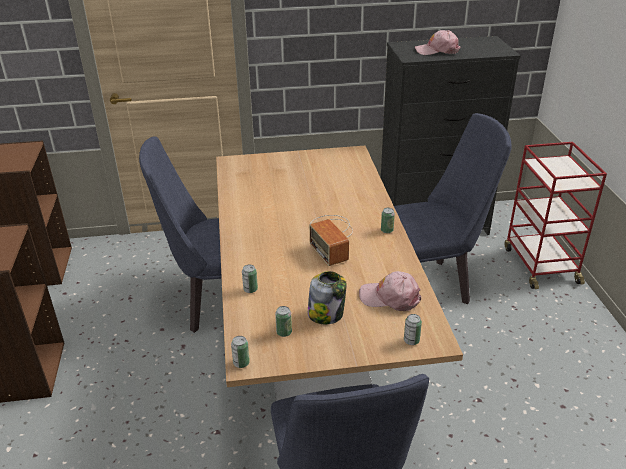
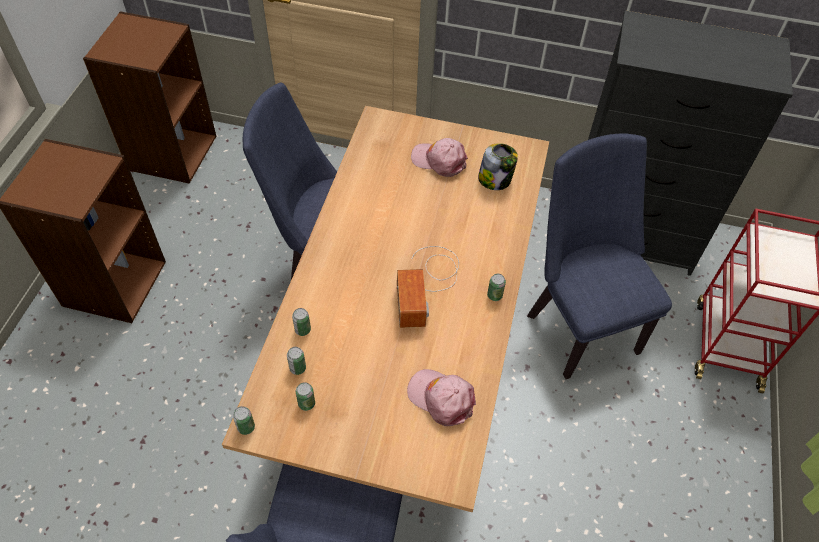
camera: 20 degrees right, 20 degrees up
(326, 314) = (362, 395): jar -> jar (495, 180)
(411, 341) = (429, 468): can -> can (297, 368)
(432, 284) = (578, 324): blue chair -> blue chair turned 120 degrees counterclockwise
(437, 50) = (681, 50): pink cap -> pink cap (439, 160)

